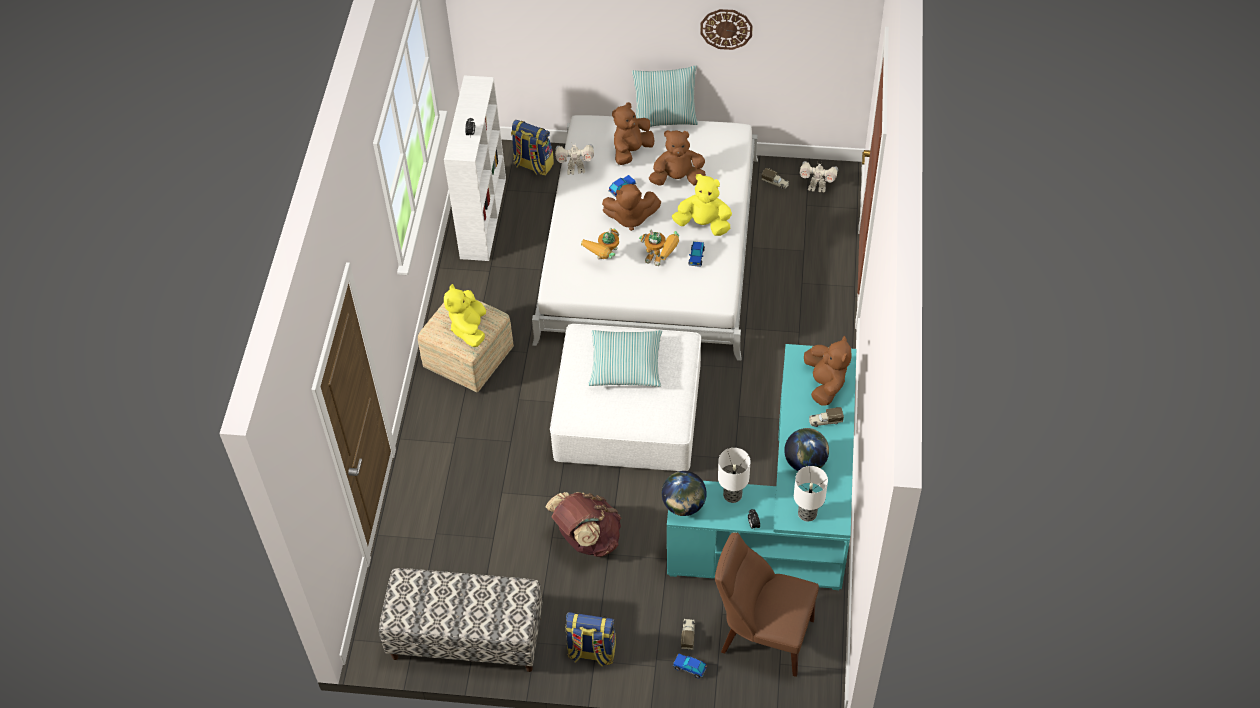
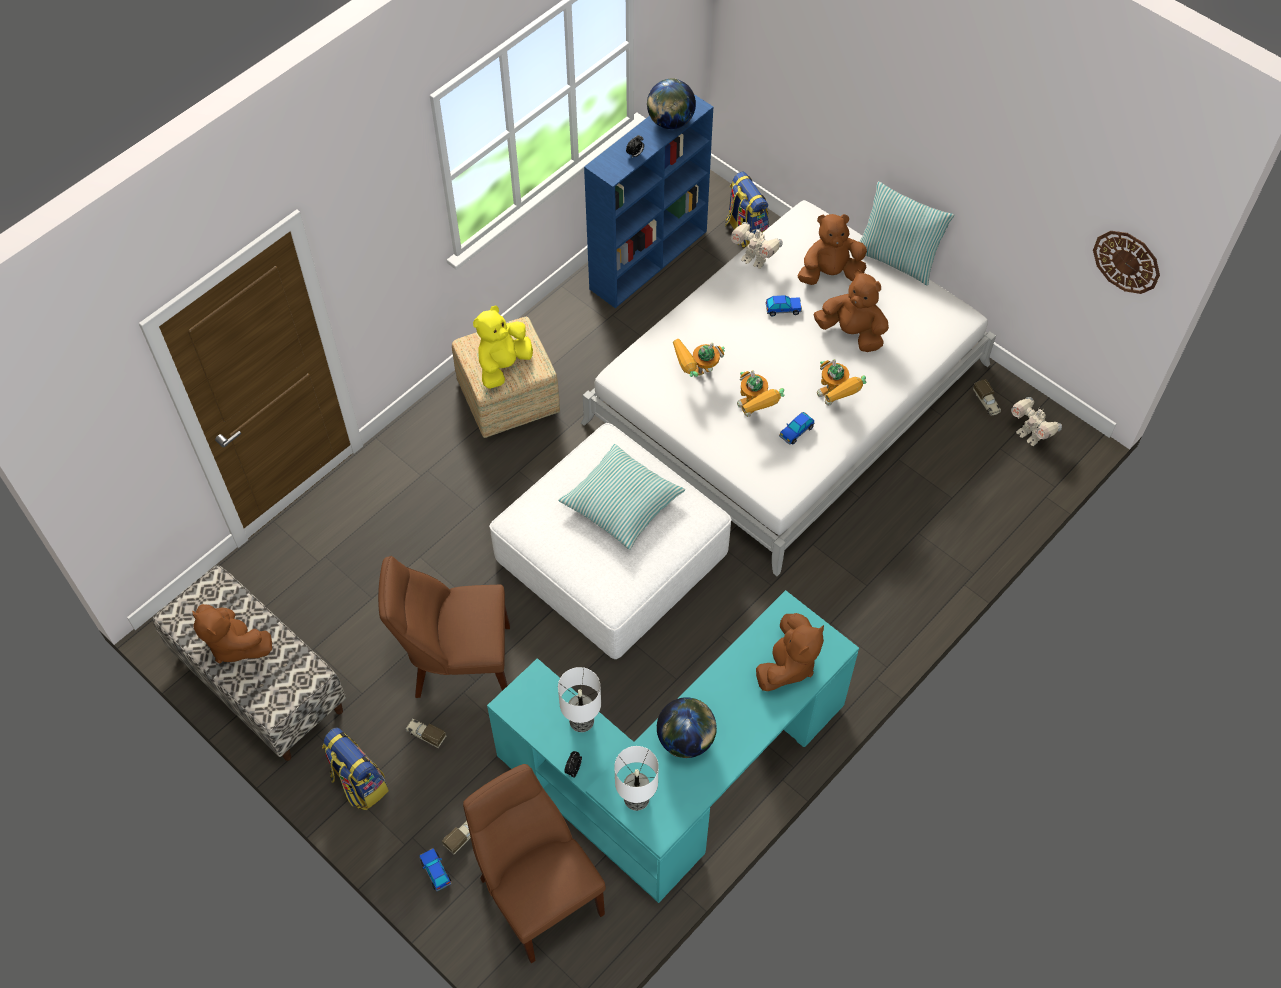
camera: 35 degrees right, 5 degrees up
(483, 217) = (649, 259): white bookcase -> blue bookcase
(587, 539) = (457, 661): brown backpack -> brown chair
(630, 218) = (763, 346): brown plush toy -> brown plush toy (234, 644)
(683, 505) = (522, 696): globe -> globe (670, 122)
(703, 224) = (836, 400): yellow plush toy -> toy robot
(726, 28) = (997, 187): wall clock -> wall clock (1126, 261)
(825, 421) = (749, 707): toy truck -> toy truck (425, 735)

